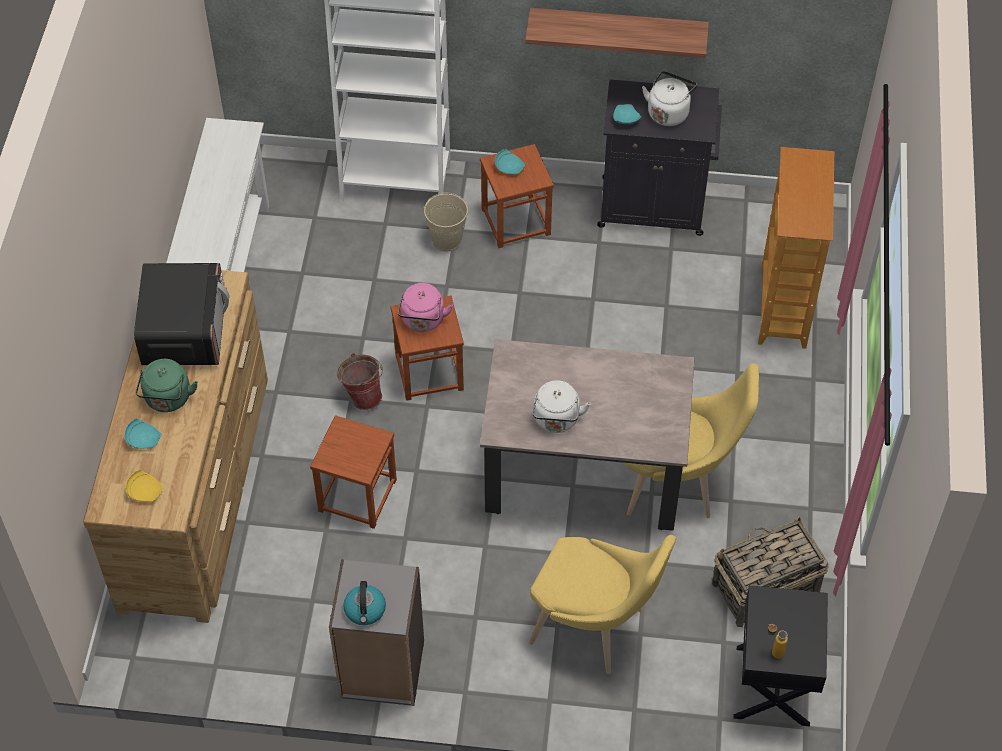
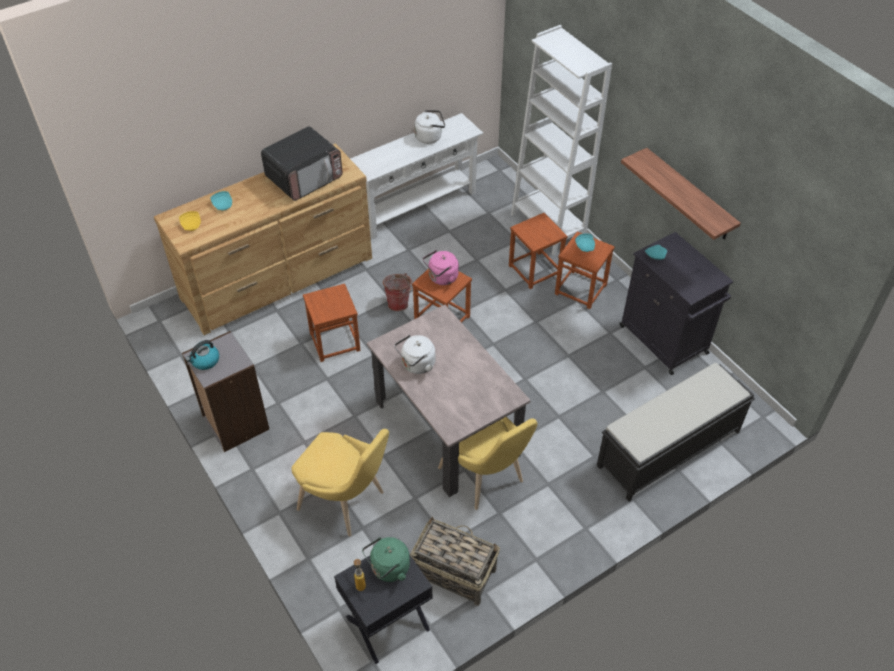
camera: 50 degrees right, 5 degrees down
(168, 400) = (255, 198): green kettle -> green kettle (388, 569)
(447, 240) = (535, 270): beige bucket -> brown stool
(594, 628) = (346, 502): yellow chair -> yellow chair turned 45 degrees counterclockwise
(668, 112) = (685, 270): white kettle -> white kettle (430, 137)
(784, 308) = (667, 449): bookcase -> black bench

